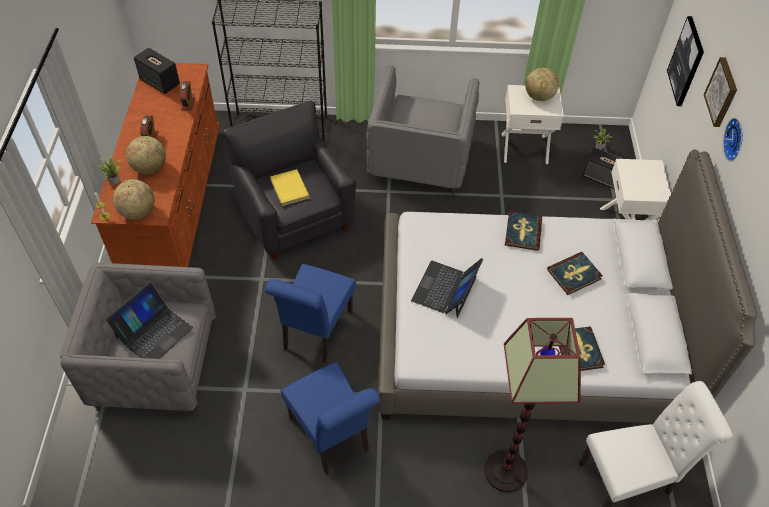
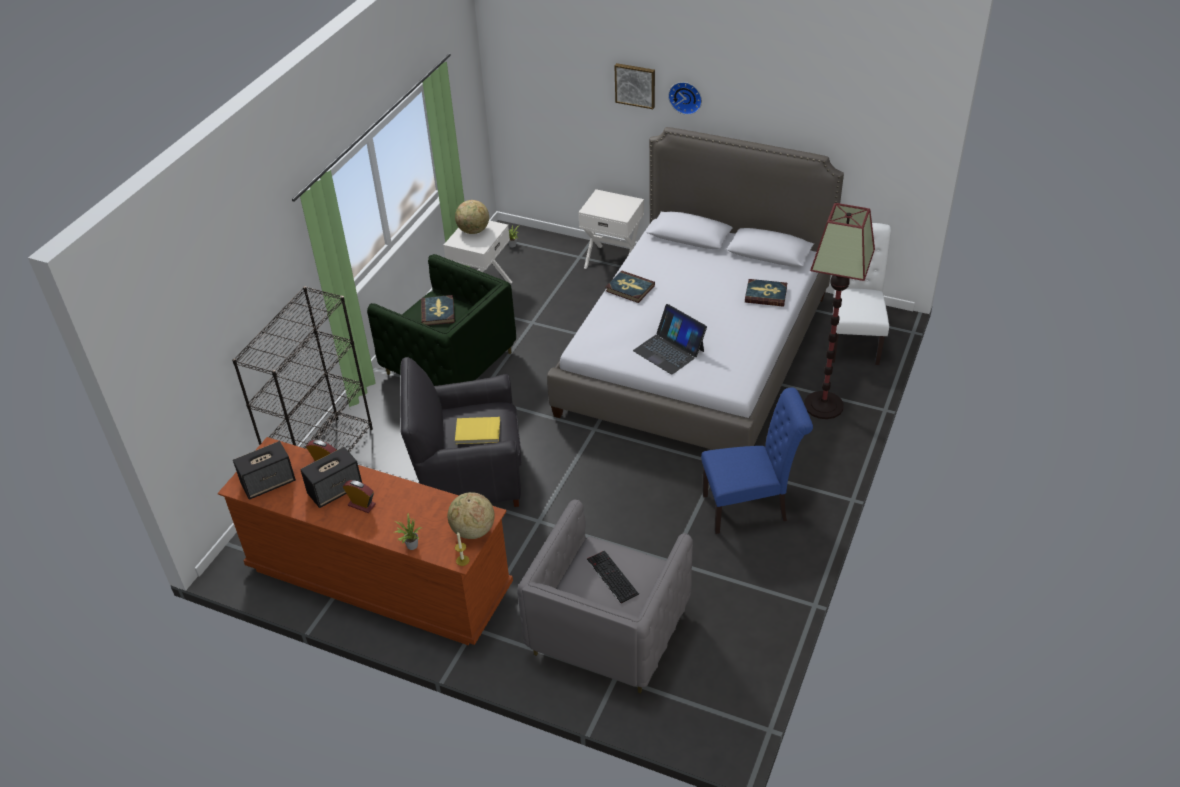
camera: 65 degrees left, 10 degrees down
(150, 168) = (410, 511): globe -> none
(153, 332) = (611, 576): laptop -> keyboard
(315, 333) = (629, 493): blue chair -> none
(420, 159) = (449, 363): grey armchair -> green armchair
(574, 274) = (690, 274): book -> book (438, 312)
(602, 178) = (550, 255): speaker -> speaker (335, 490)
(686, 61) = (556, 106): picture -> none

